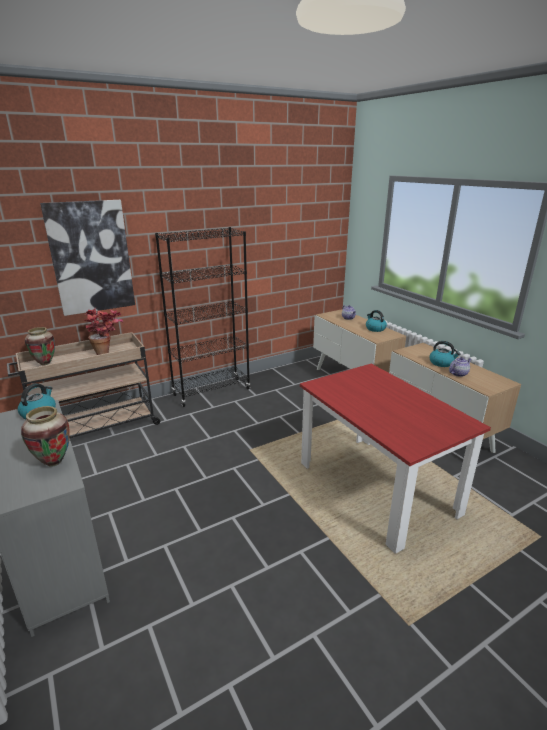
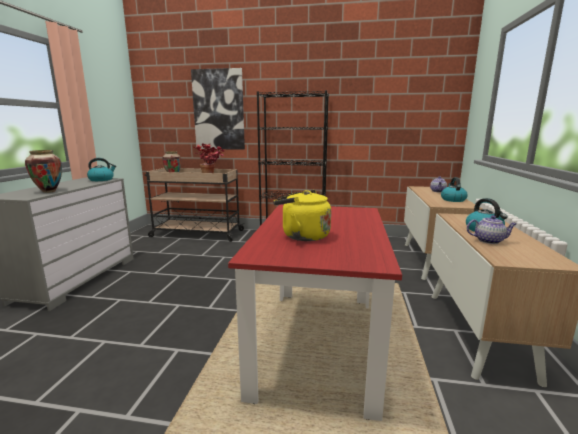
camera: 40 degrees right, 10 degrees down
(394, 417) = (302, 236): none -> yellow kettle

